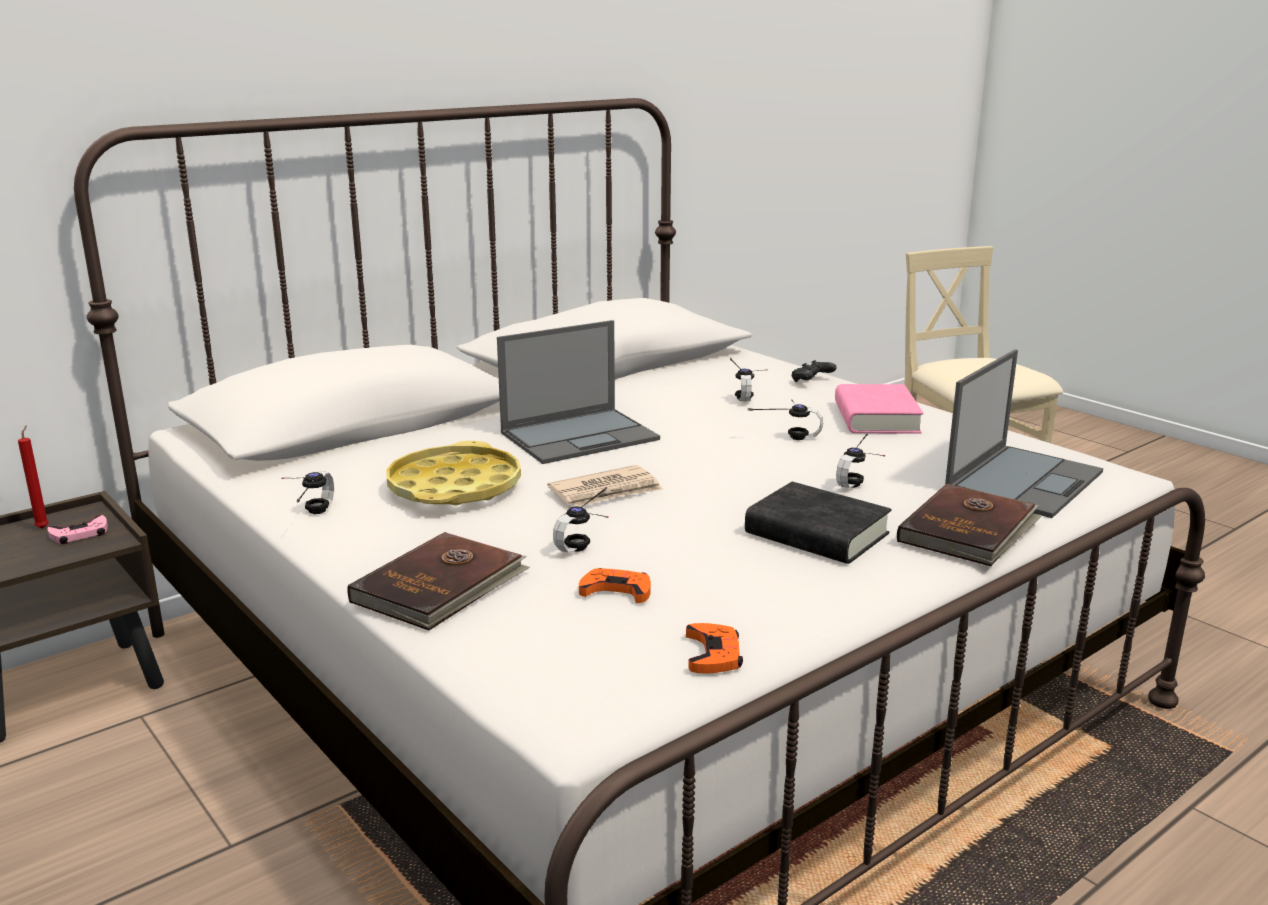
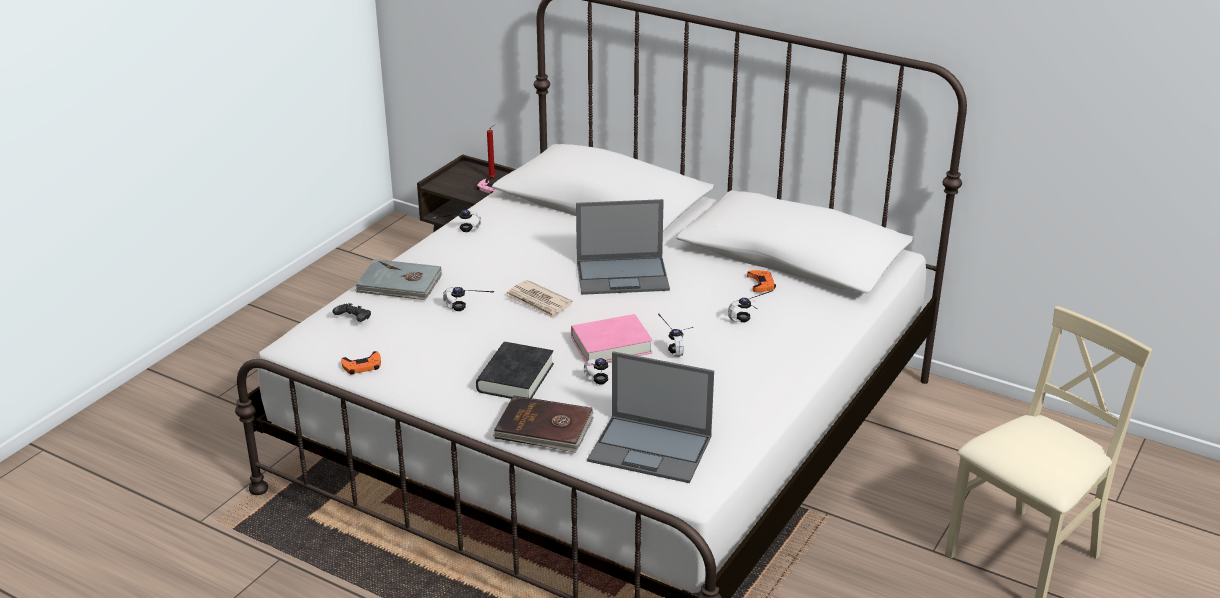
camera: 70 degrees right, 10 degrees up
(441, 586) = (399, 284): brown book -> grey book
(454, 487) = (517, 257): yellow tray -> none
(581, 436) = (623, 275): laptop -> laptop turned 45 degrees counterclockwise
(616, 590) = (415, 329): orange game controller -> orange game controller (761, 284)
(811, 381) = (811, 342): black game controller -> black game controller (353, 320)
(876, 418) = (743, 379): pink book -> pink book (611, 345)

